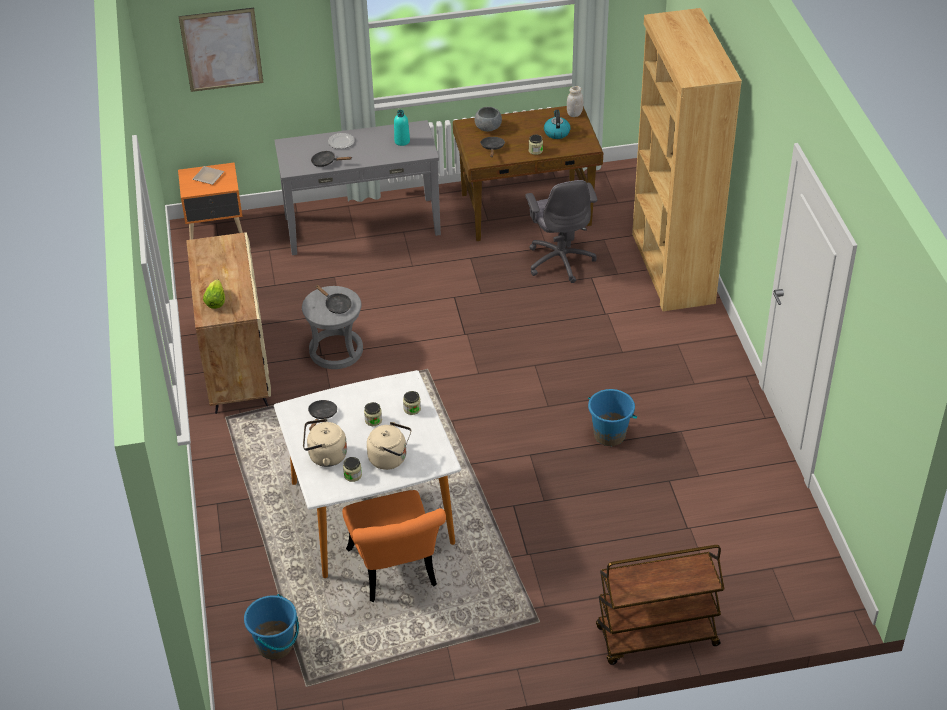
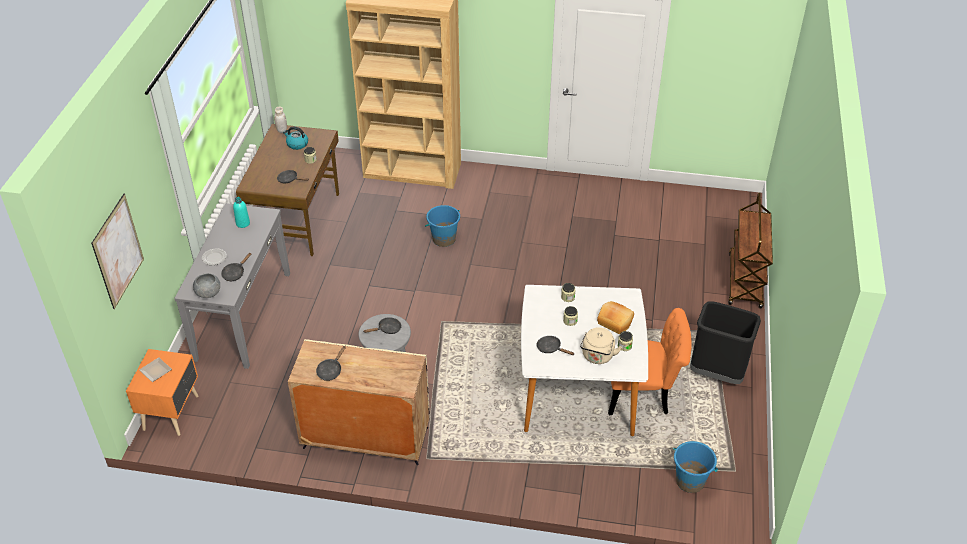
camera: 70 degrees left, 0 degrees up
(210, 262) = (331, 370): none -> black frying pan
(215, 302) = (387, 378): lettuce -> none
(390, 458) = (615, 321): beige kettle -> bread
(464, 639) = (717, 373): none -> black trash can
(488, 128) = (262, 175): grey bowl -> grey bowl (208, 293)
(560, 260) = (366, 219): grey office chair -> none
(610, 435) = (559, 248): blue bucket -> blue bucket (443, 239)

